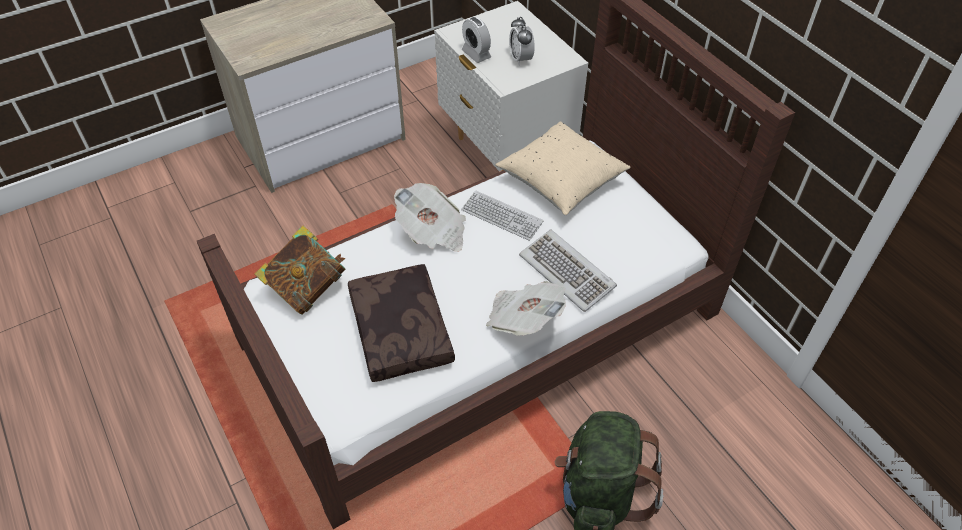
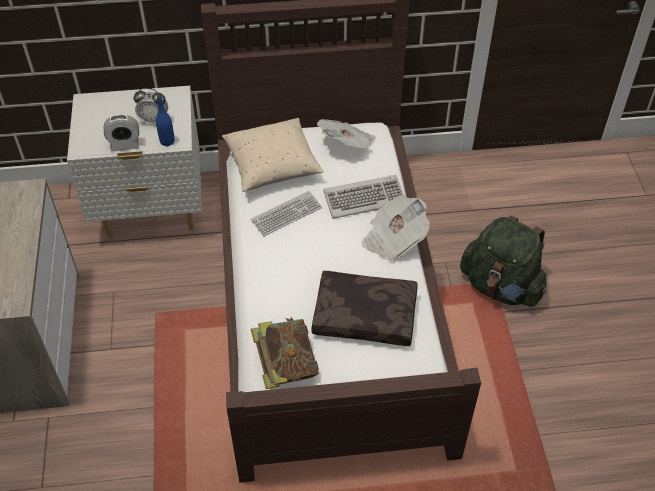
camera: 65 degrees left, 0 degrees up
(432, 232) = (275, 262): newspaper -> newspaper (347, 145)
(500, 77) = (167, 141): none -> blue bottle

